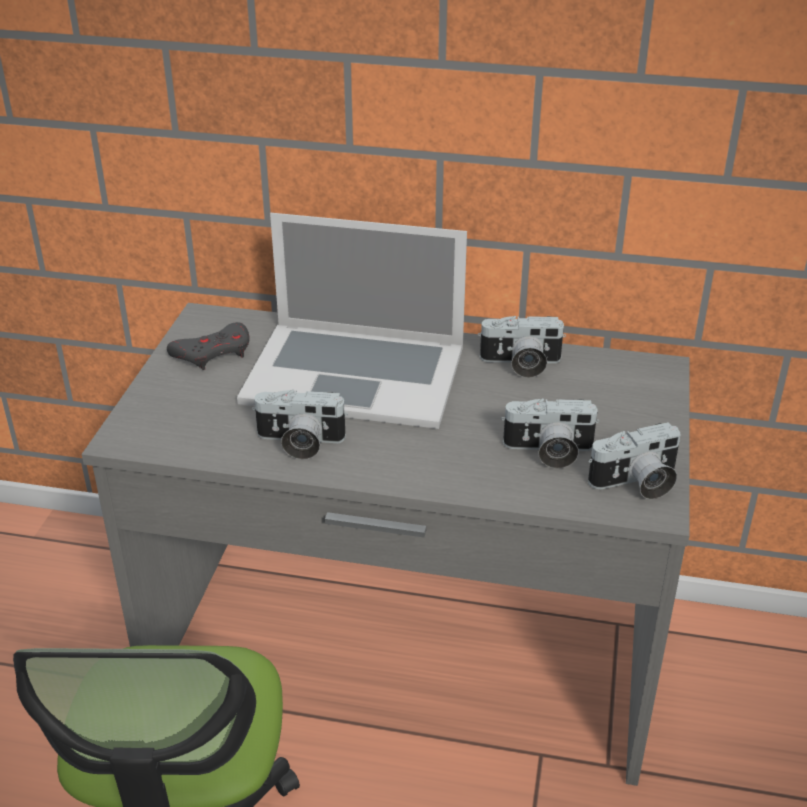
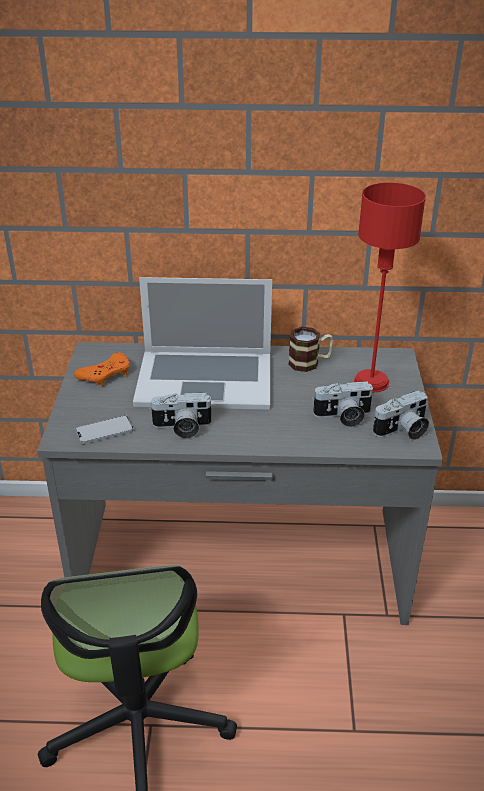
camera: 10 degrees left, 0 degrees up
(185, 435) = (104, 431): none -> phone
(213, 352) = (105, 374): grey game controller -> orange game controller
(520, 364) = (310, 363): camera -> mug
(606, 402) = (370, 382): none -> red table lamp

